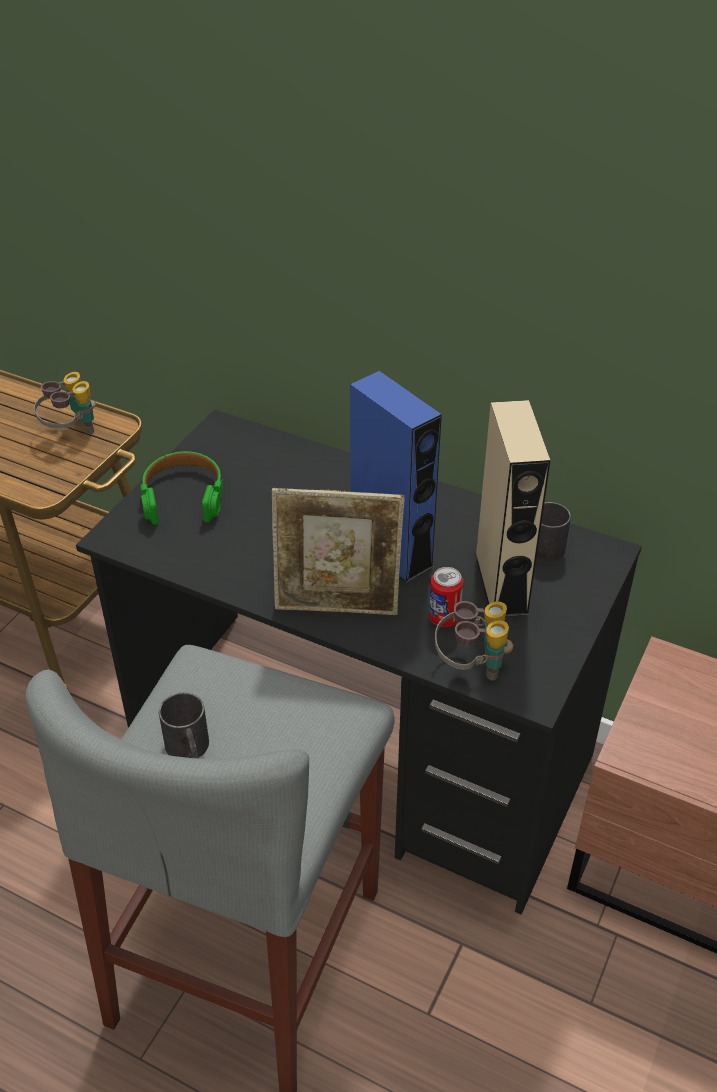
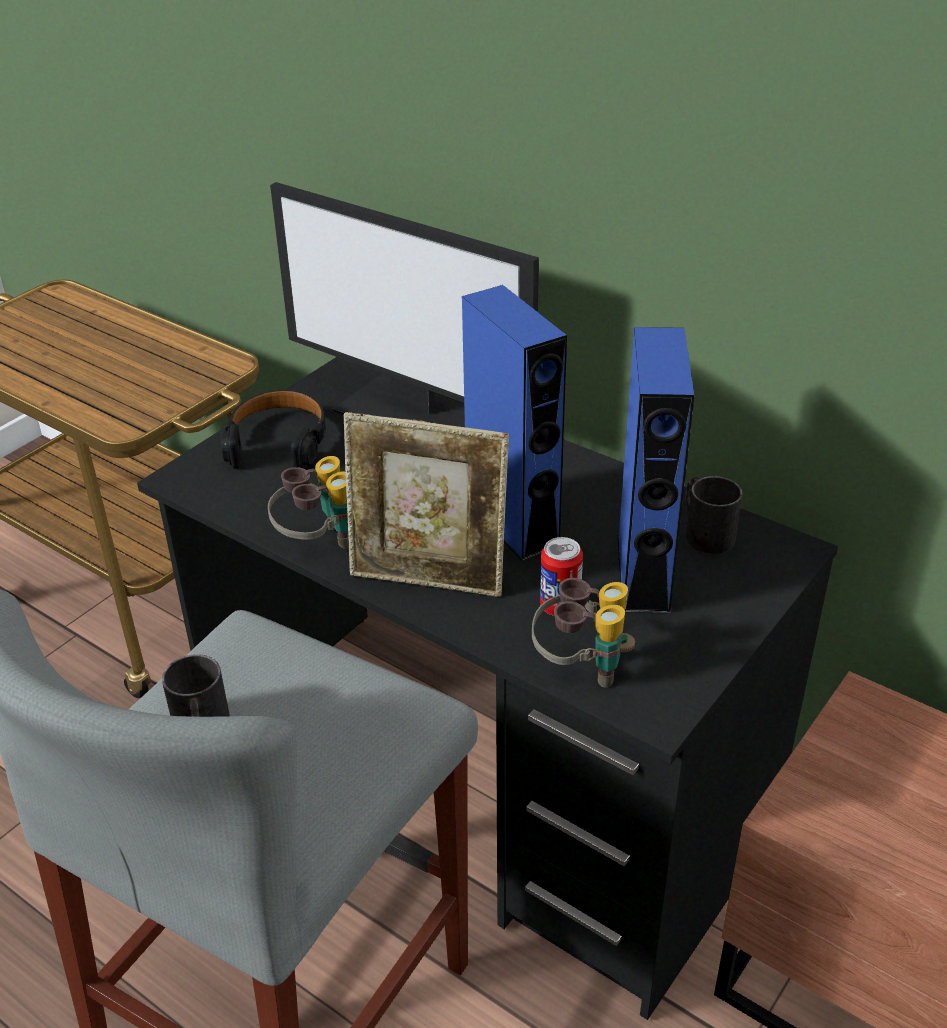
camera: 10 degrees right, 5 degrees down
(71, 432) = (176, 367): binoculars -> binoculars (318, 543)
(183, 496) = (278, 441): green headphones -> black headphones
(285, 459) = (411, 411): none -> monitor
(501, 583) = (643, 573): beige speaker -> blue speaker

